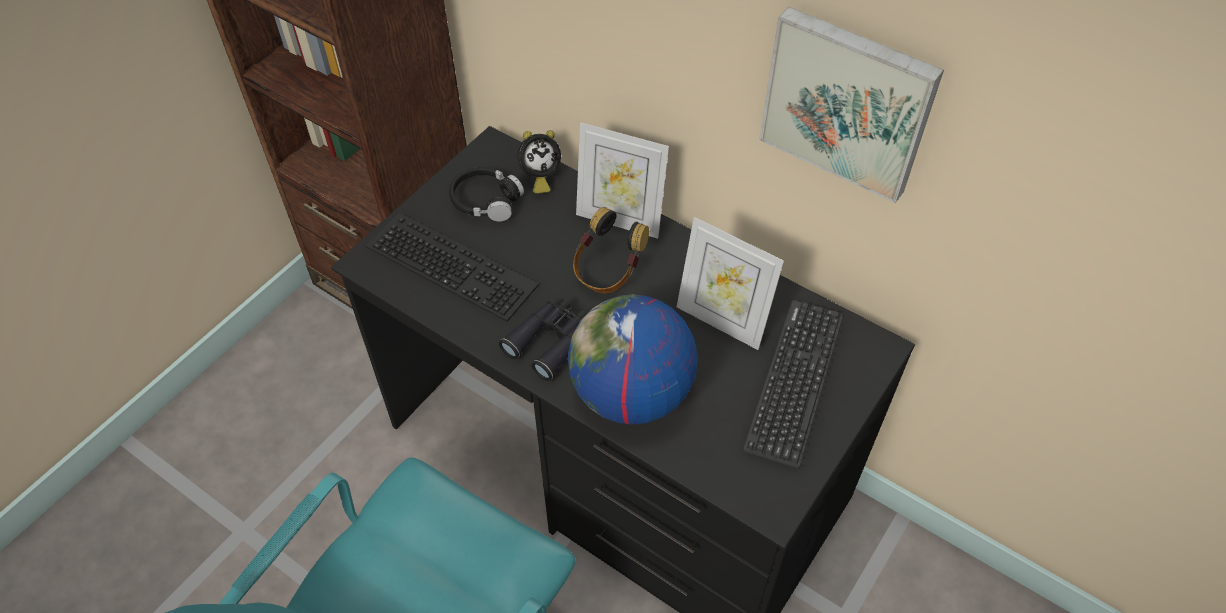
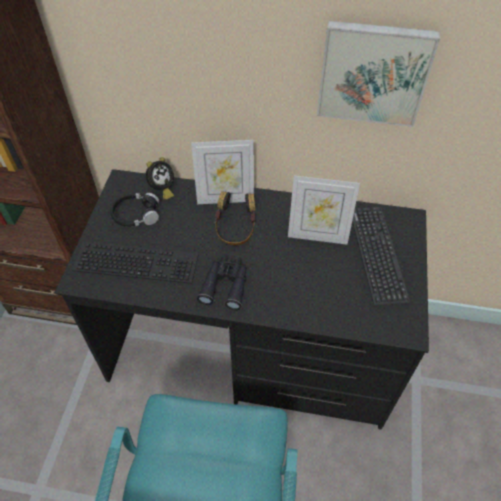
camera: 25 degrees left, 0 degrees up
(631, 394) = (291, 298): globe -> none

